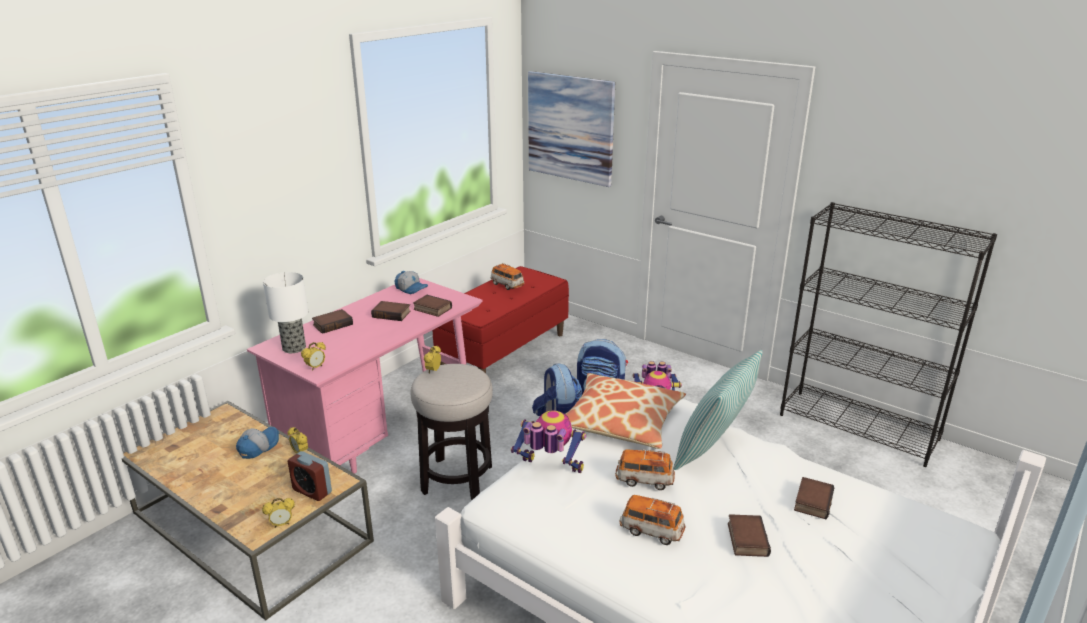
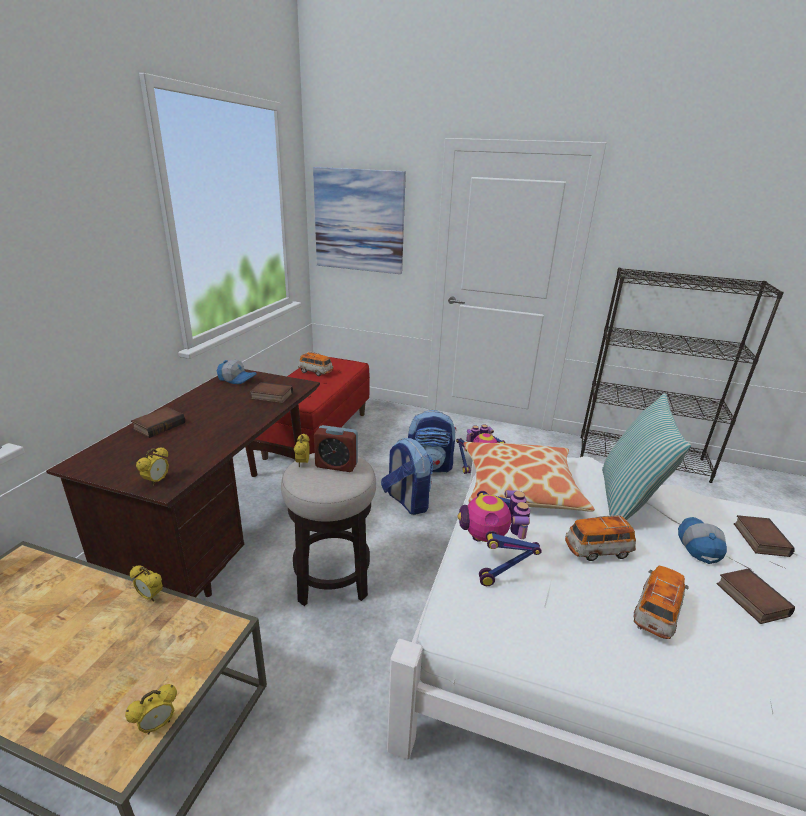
camera: 20 degrees left, 0 degrees up
(258, 447) = (85, 601): cap -> cap (698, 545)
(294, 347) = (117, 459): table lamp -> none
(312, 491) = (187, 653): alarm clock -> alarm clock (336, 465)
(383, 428) = (225, 534): pink desk -> brown desk
(392, 314) = (228, 406): book -> none
(549, 470) = (492, 559): toy robot -> toy robot turned 90 degrees counterclockwise
(651, 531) = (656, 614): toy car -> toy car turned 120 degrees clockwise

